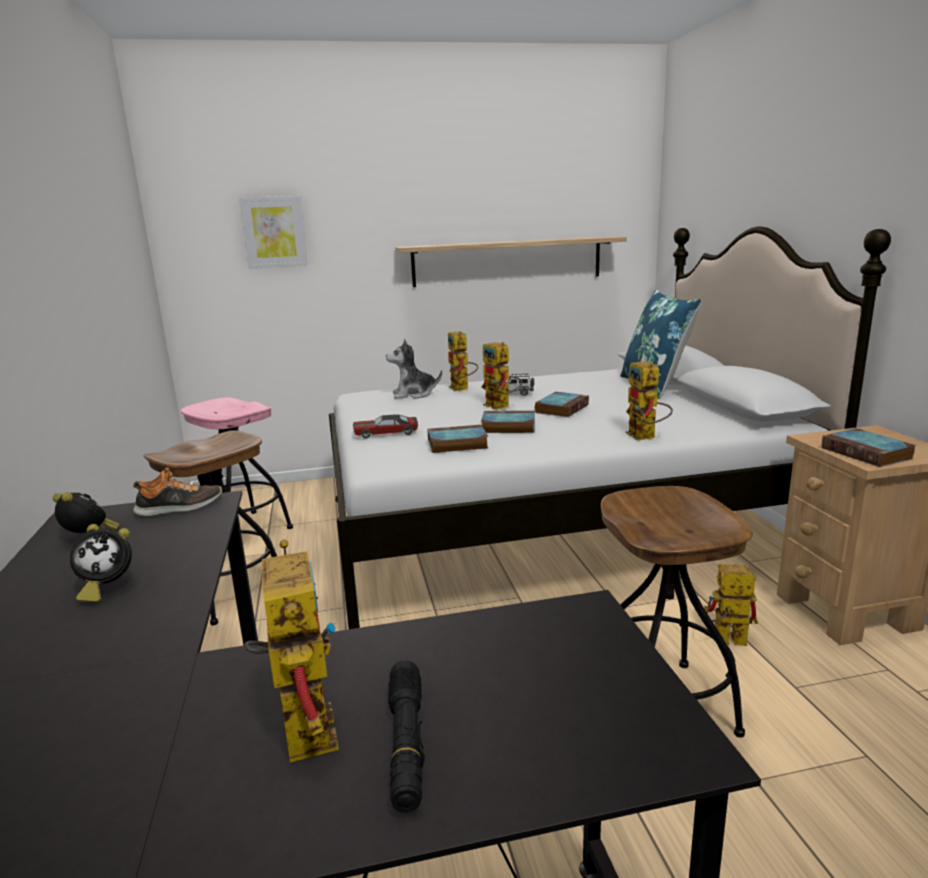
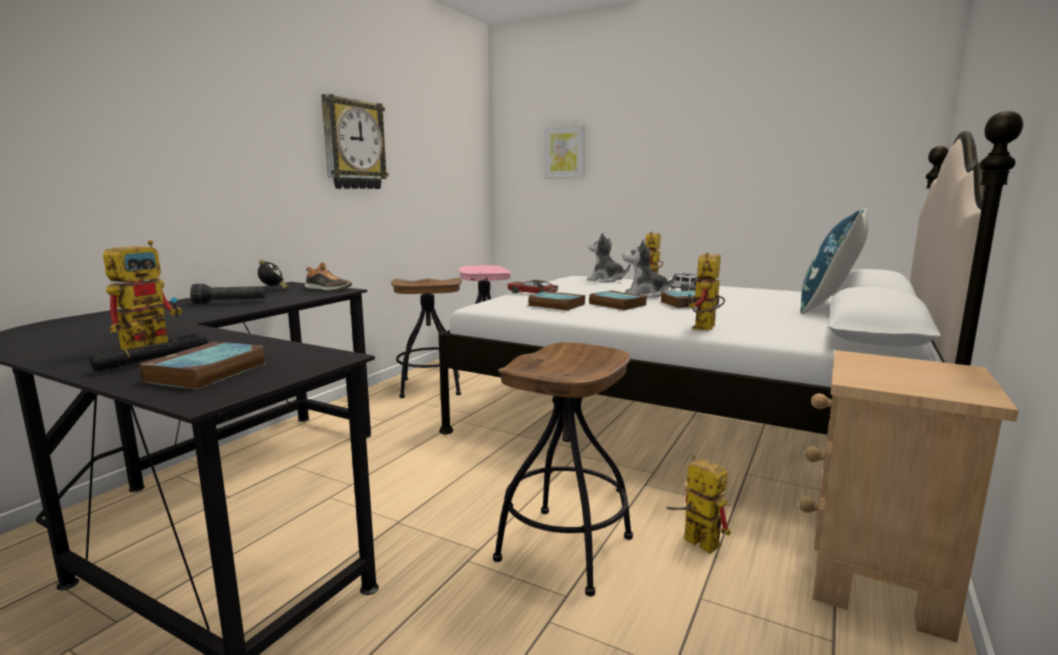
camera: 40 degrees right, 5 degrees down
(51, 252) = (353, 145): none -> wall clock
(106, 588) = (231, 302): alarm clock -> black flashlight
(501, 406) = (645, 294): toy robot -> plush toy
(507, 261) = (754, 182): shelf -> none
(868, 453) = (880, 376): book -> book (206, 373)

